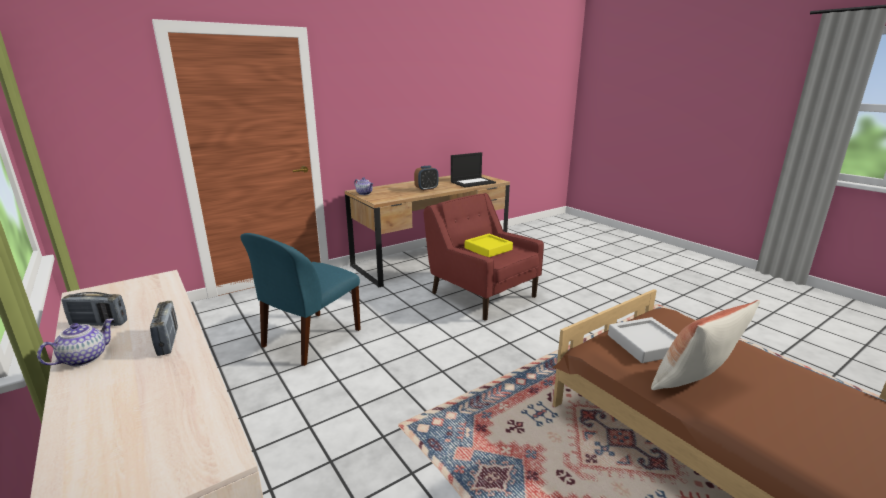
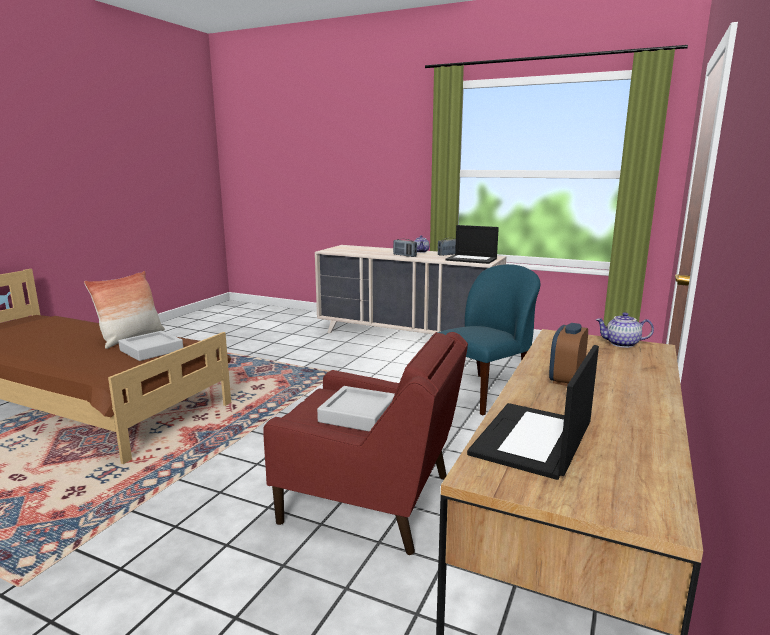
camera: 150 degrees right, 5 degrees down
(139, 292) = (472, 259): none -> laptop
(310, 339) = (482, 393): blue chair -> blue chair turned 45 degrees clockwise
(488, 249) = (358, 414): yellow tray -> grey tray

